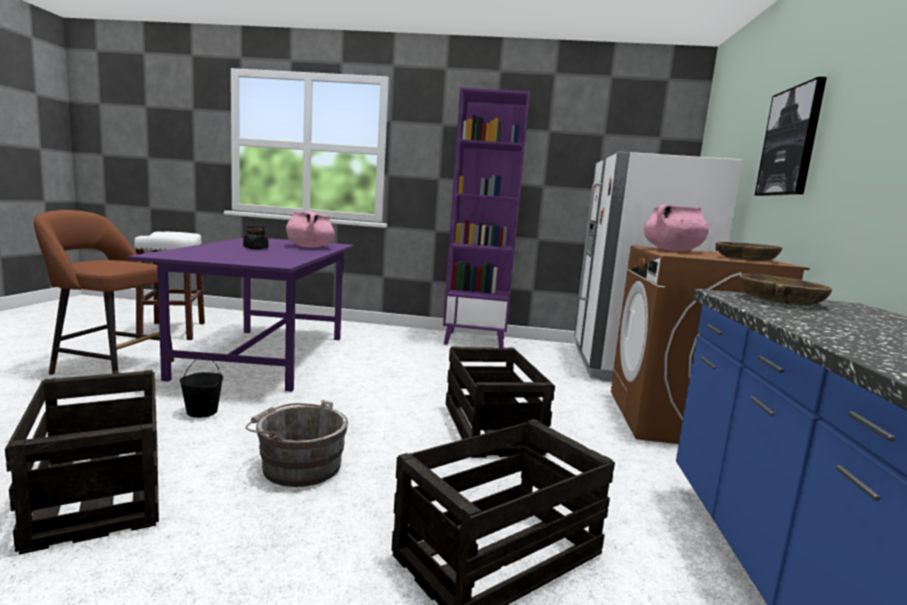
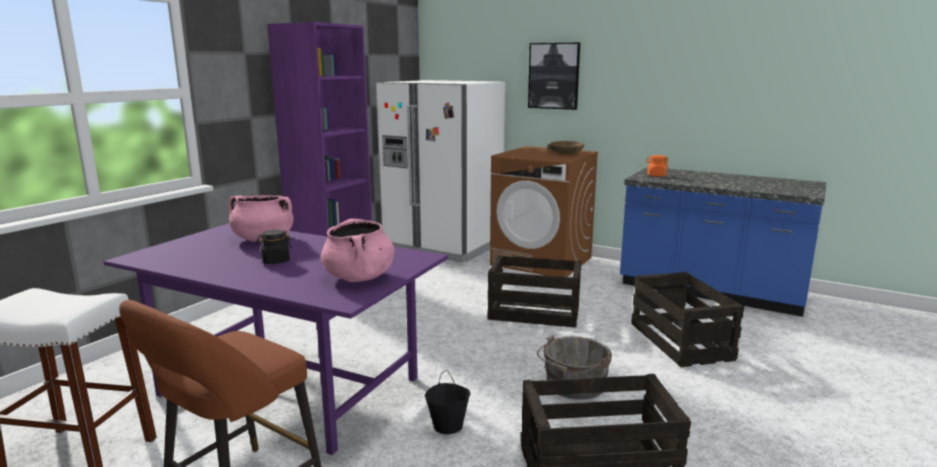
camera: 65 degrees left, 5 degrees up
(672, 250) = (528, 155): pink cooking pot -> pink cooking pot (359, 277)
(780, 301) = (656, 175): brown bowl -> orange jar

